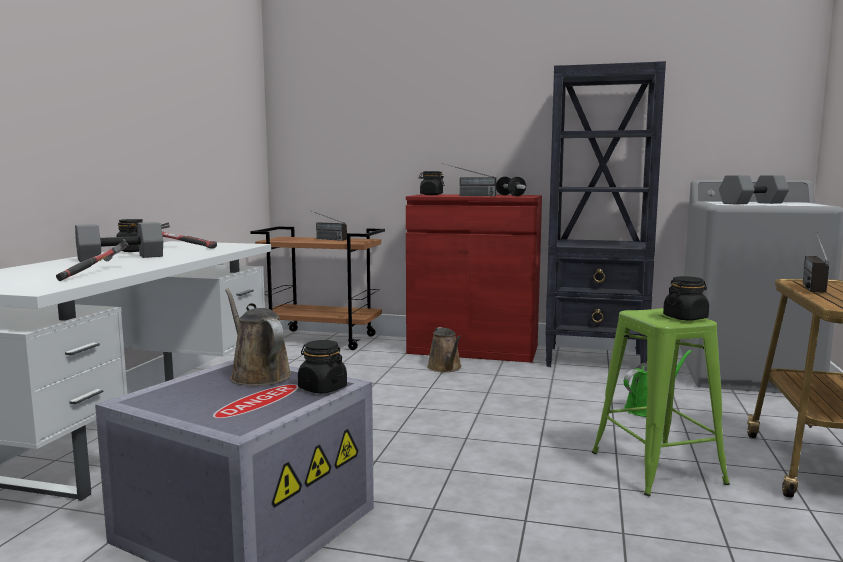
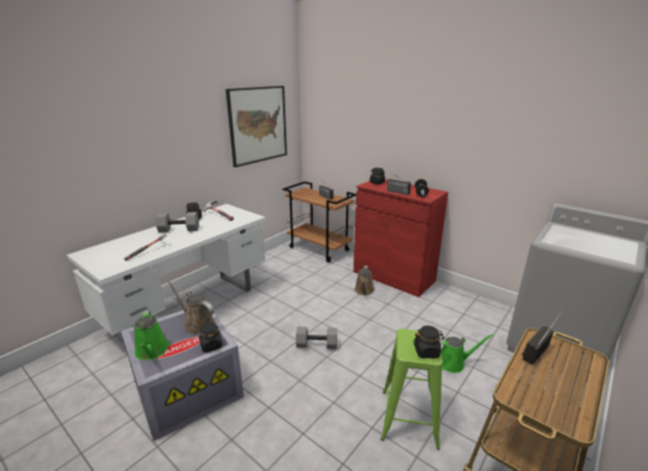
camera: 25 degrees right, 15 degrees up
(208, 411) = (152, 351): none -> green watering can
(214, 109) = (258, 125): none -> picture
(258, 375) = (197, 323): brown watering can -> brown watering can turned 45 degrees counterclockwise
(596, 360) = (461, 304): black bookcase -> none
(752, 203) = (578, 241): grey dumbbell -> grey dumbbell (316, 345)

